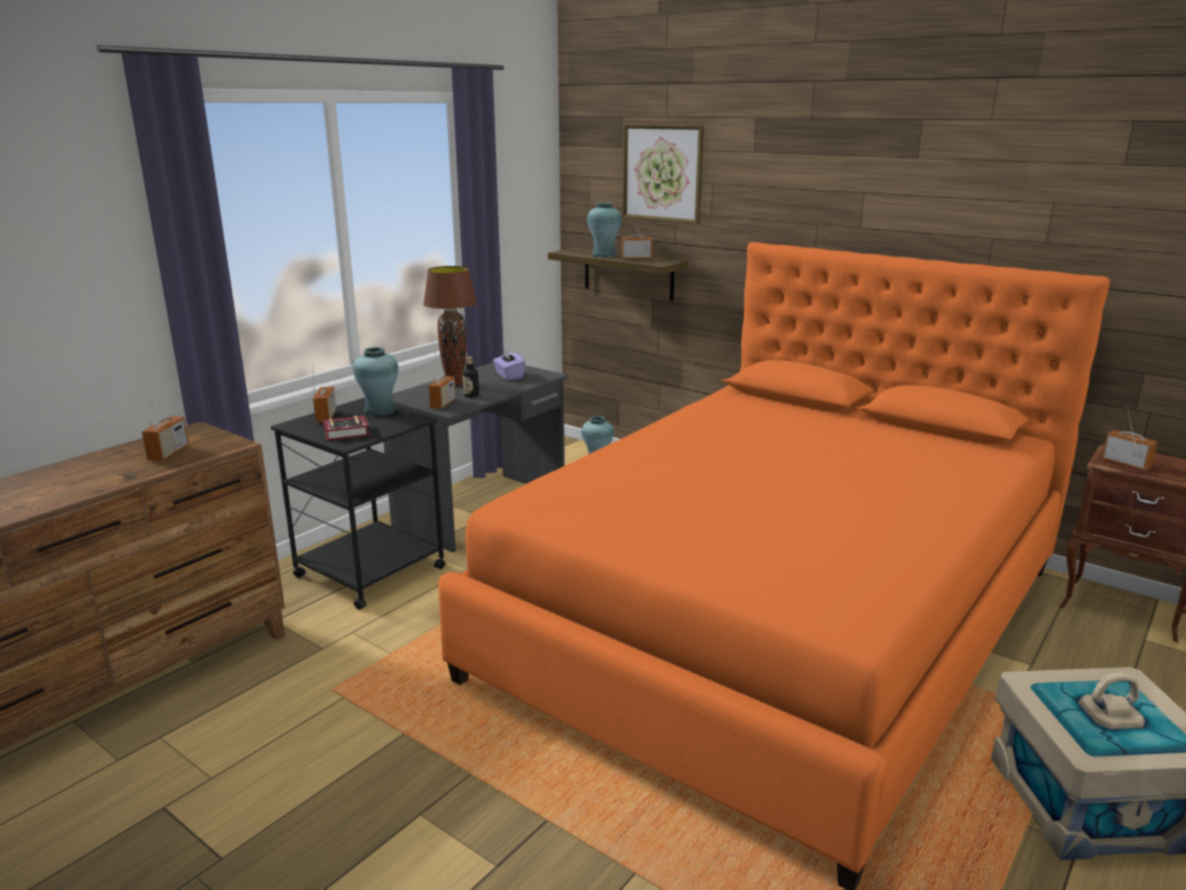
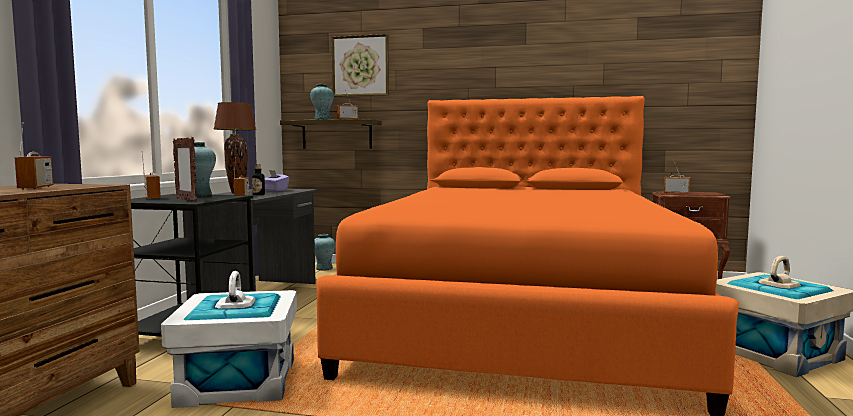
camera: 25 degrees left, 15 degrees down
(349, 433) = (186, 200): book -> picture frame
(370, 660) = (237, 382): none -> white storage box

